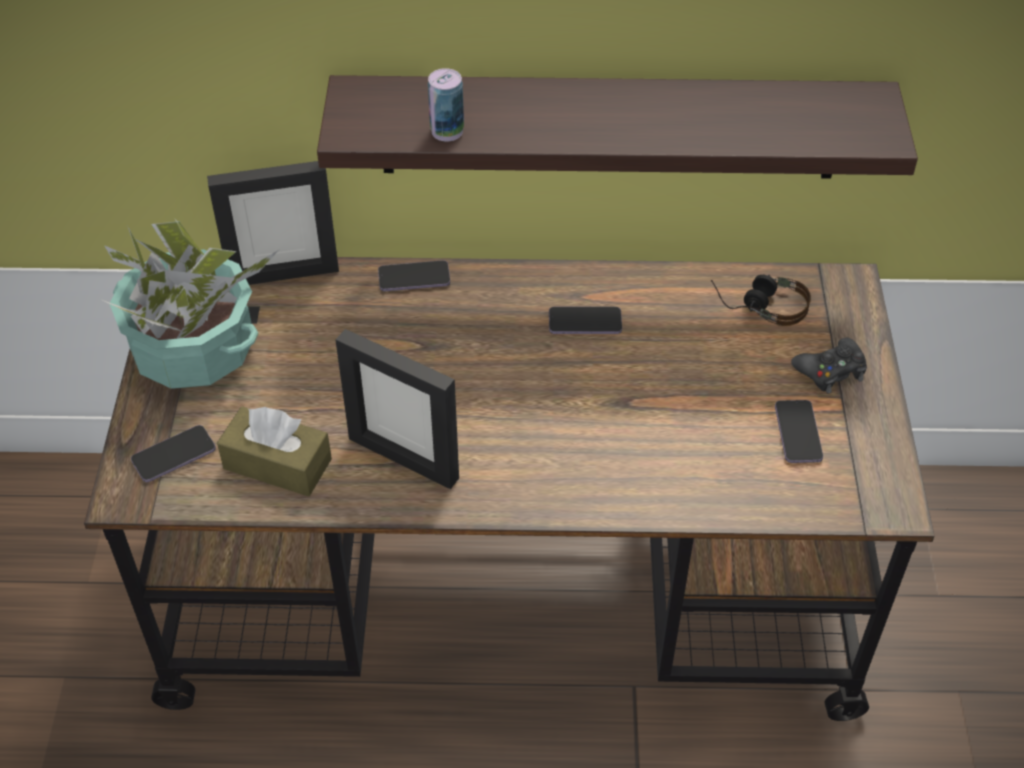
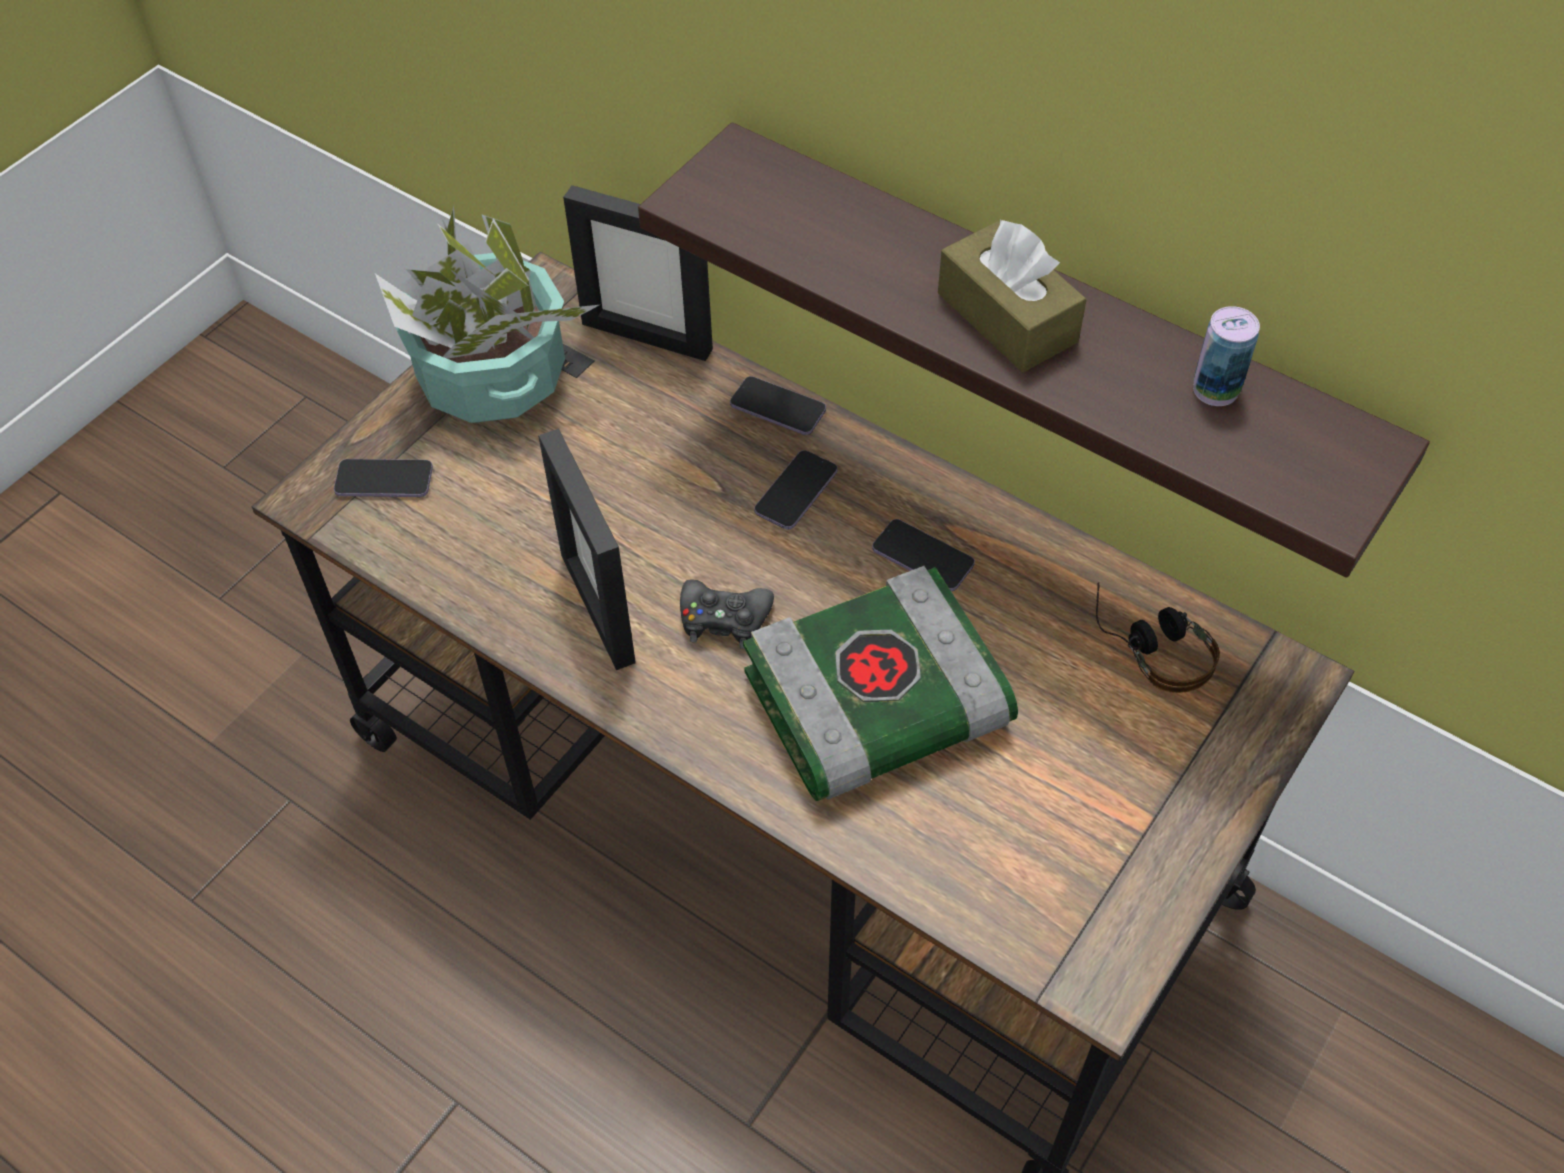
camera: 35 degrees right, 5 degrees up
(277, 464) = (471, 544): brown tissue box -> brown tissue box (1007, 317)
(447, 131) = (796, 247): can -> can (1215, 389)
(631, 423) = (874, 705): none -> book
(798, 433) = (1061, 829): phone -> phone (796, 492)
(831, 371) = (1170, 776): black game controller -> black game controller (724, 619)

